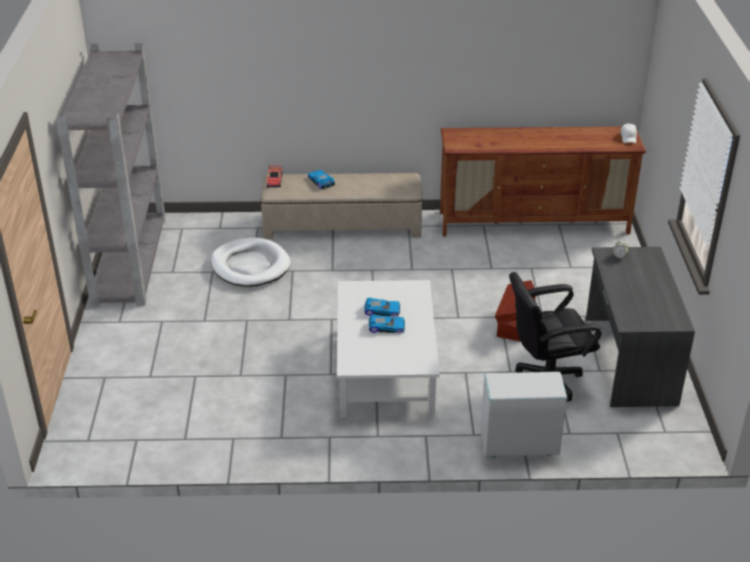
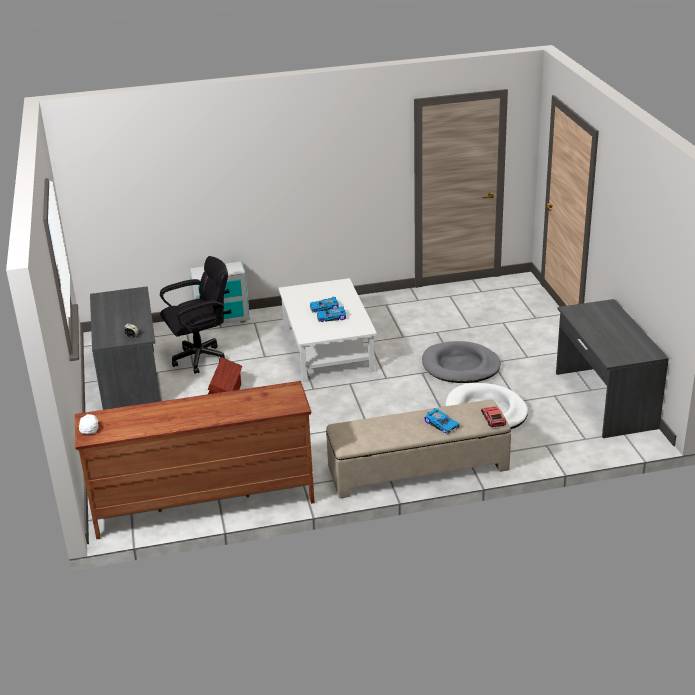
camera: 170 degrees right, 5 degrees down
(130, 260) = (604, 400): grey bookcase -> grey desk
(242, 321) = (460, 366): none -> grey dog bed

